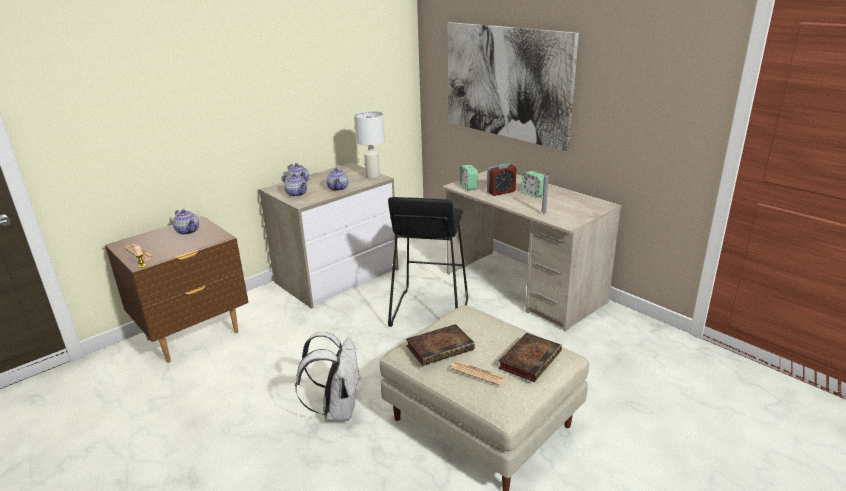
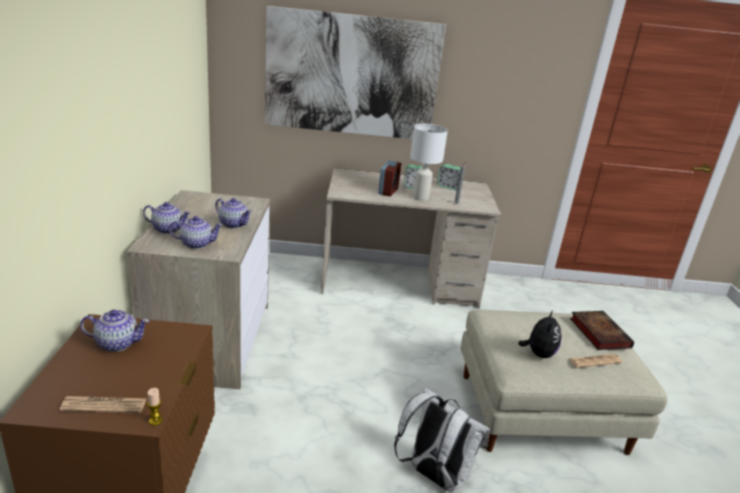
camera: 50 degrees left, 0 degrees up
(372, 176) = (242, 201): white table lamp -> white table lamp (421, 198)
(429, 311) = (360, 337): black stool -> none
(441, 347) = (538, 354): book -> plush toy
(468, 187) = (352, 192): alarm clock -> alarm clock (449, 187)

